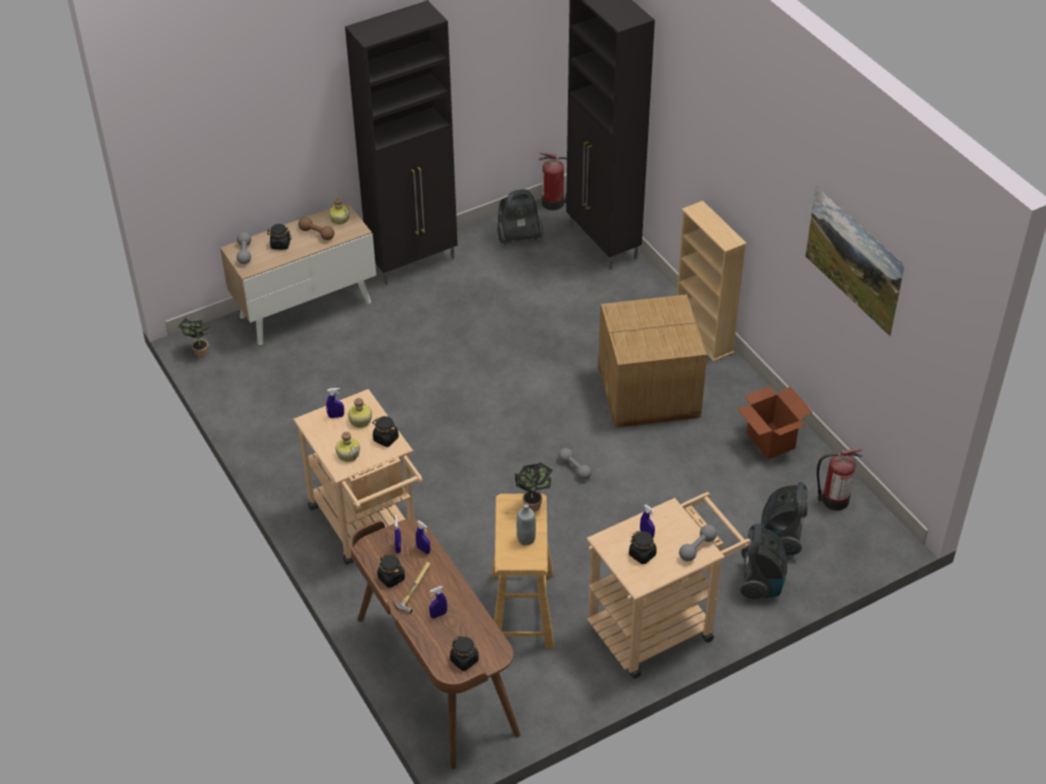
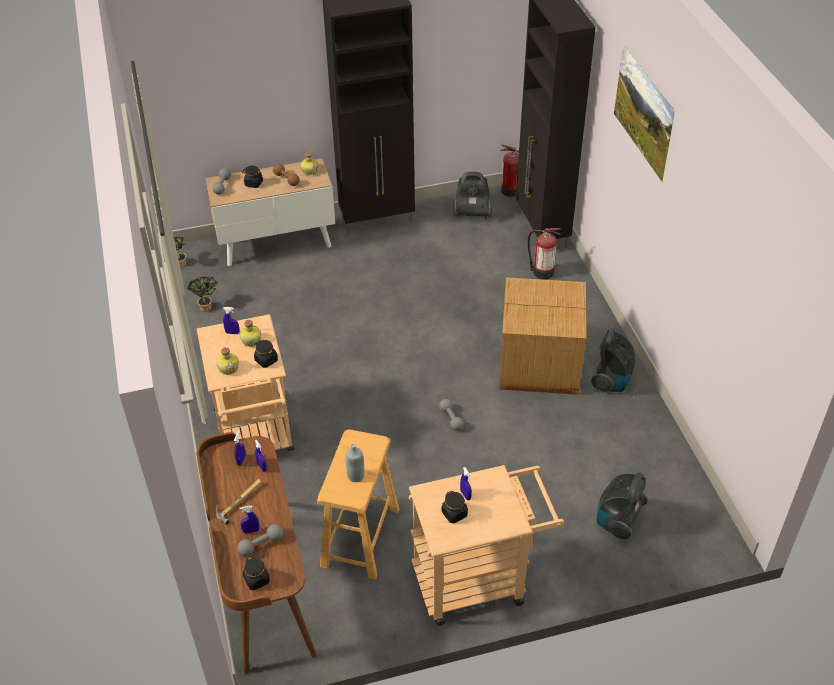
camera: 15 degrees right, 0 degrees up
(391, 578) = (223, 487): black jar -> none
(533, 503) = (374, 444): potted plant -> potted plant (207, 306)
(697, 548) = (508, 518): grey dumbbell -> grey dumbbell (261, 545)
(703, 335) = (604, 323): beige bookcase -> none
(761, 583) = (586, 559): vacuum cleaner -> vacuum cleaner (612, 380)
(770, 440) = (635, 427): cardboard box -> none
(833, 500) = (678, 494): fire extinguisher -> fire extinguisher (542, 272)
(849, 278) = (720, 288): picture -> picture (639, 129)

